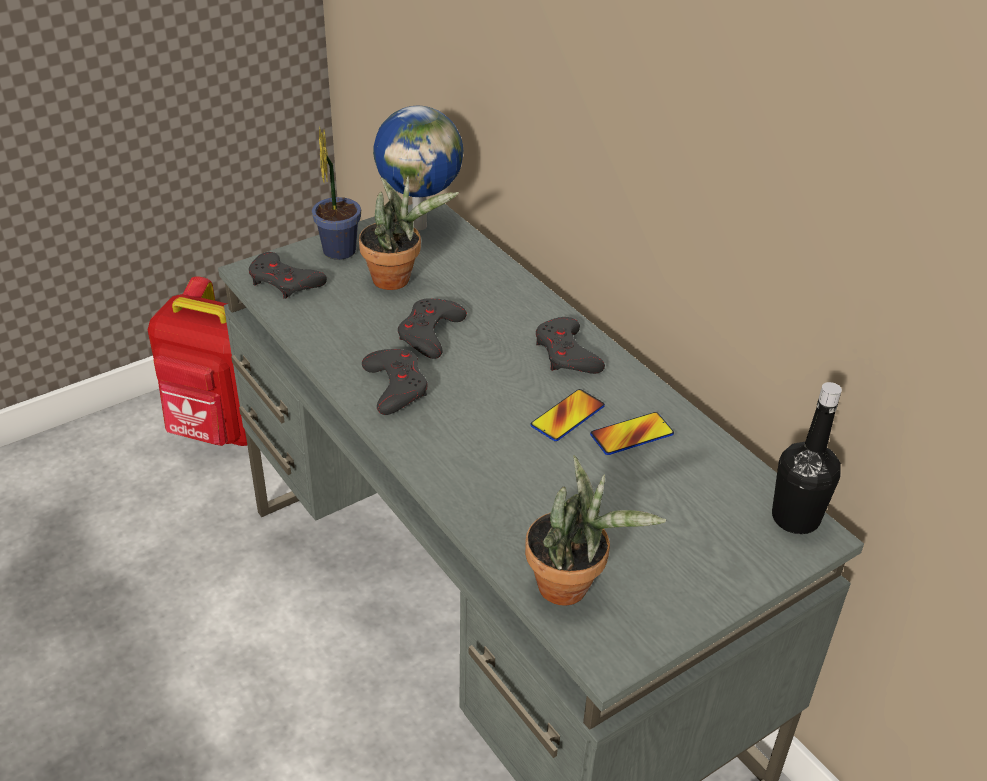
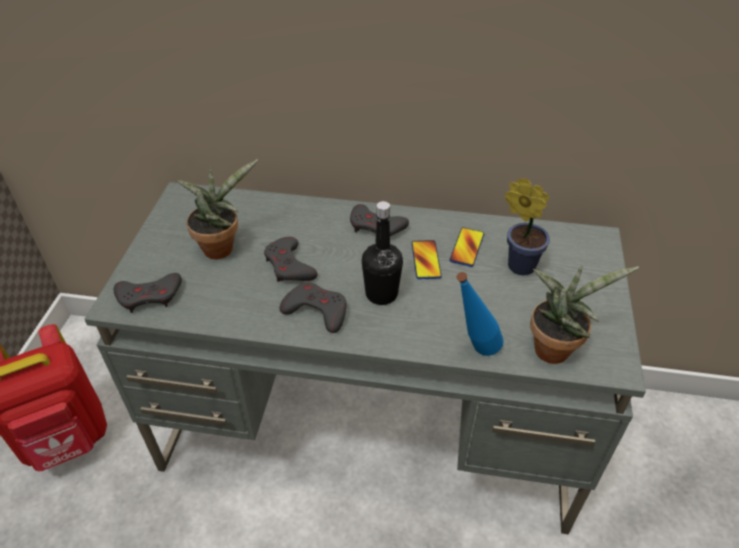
camera: 45 degrees left, 5 degrees up
(339, 248) = (155, 251): potted plant -> potted plant (518, 264)
(420, 225) = (187, 205): globe -> none
(480, 525) = (472, 352): none -> blue bottle
(795, 518) = (582, 236): black bottle -> black bottle (381, 294)

